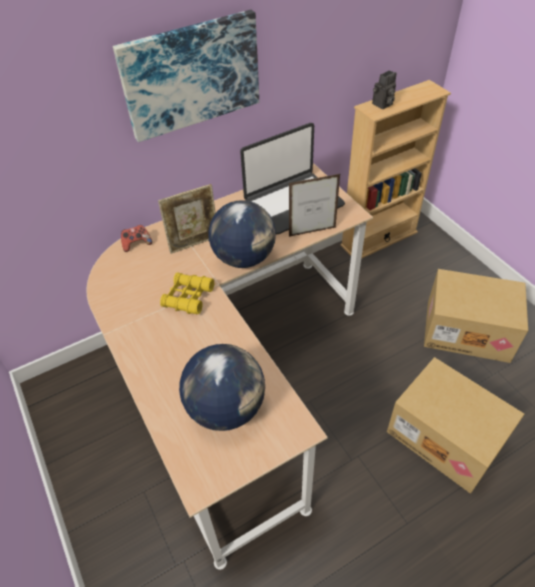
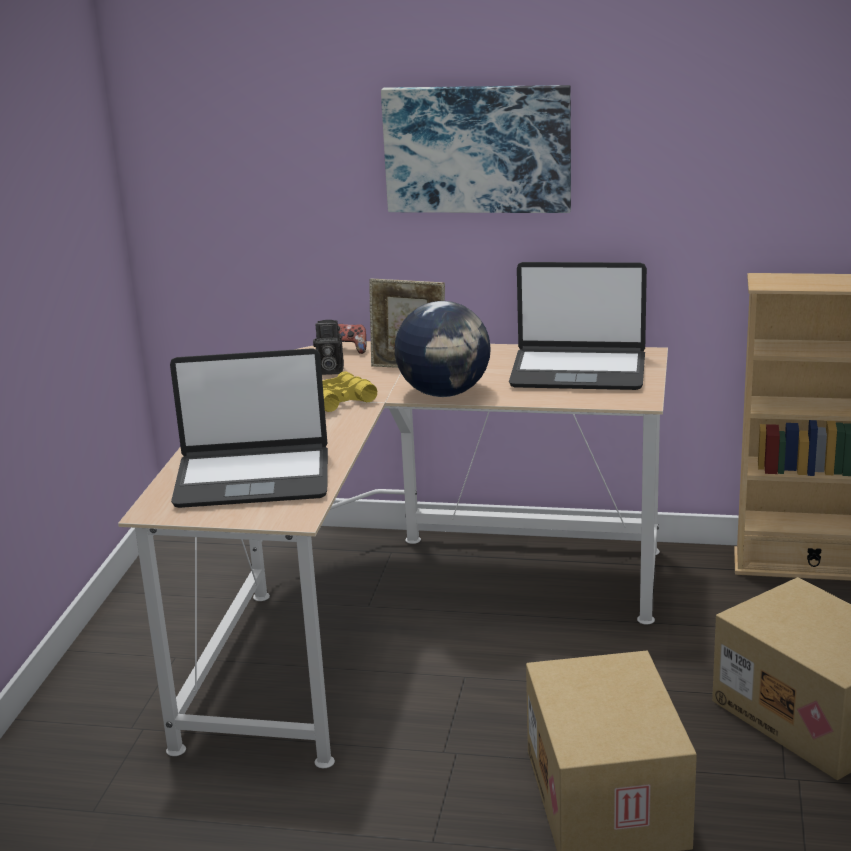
camera: 40 degrees right, 25 degrees down
(226, 407) = (253, 478): globe -> laptop
(312, 232) = (560, 399): picture frame -> none
(382, 105) = (788, 279): camera -> camera (329, 371)

